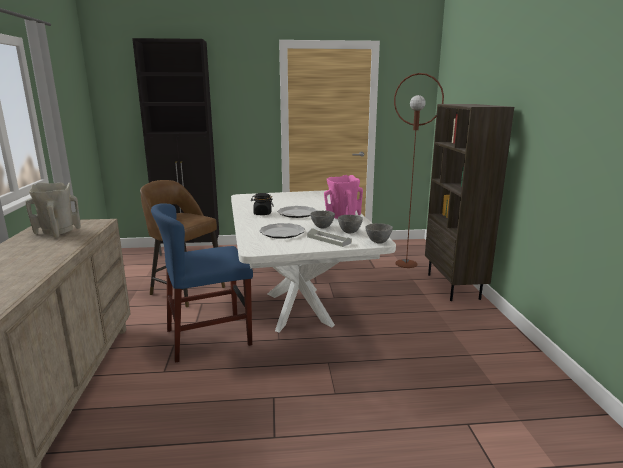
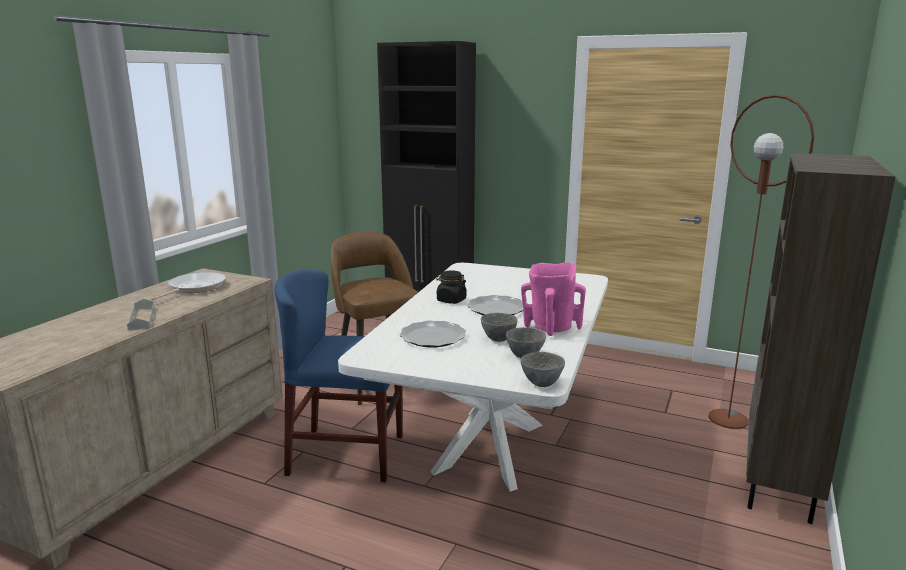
camera: 30 degrees right, 0 degrees up
(57, 232) = (195, 287): beige vase -> frying pan
(329, 240) = (476, 363): grey tray -> grey tray (141, 318)

